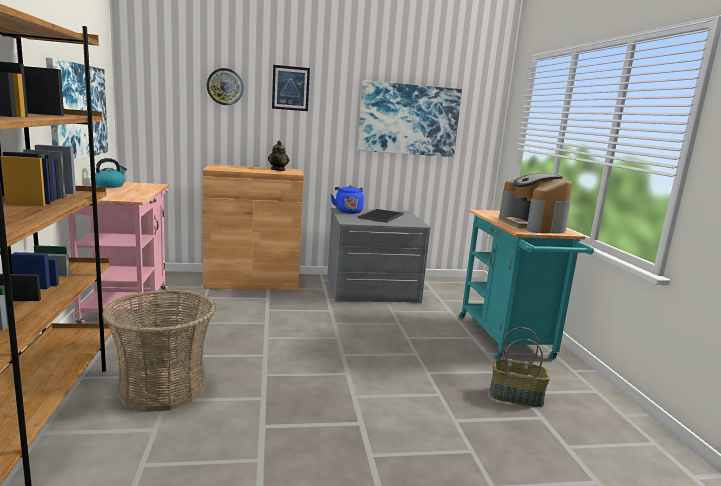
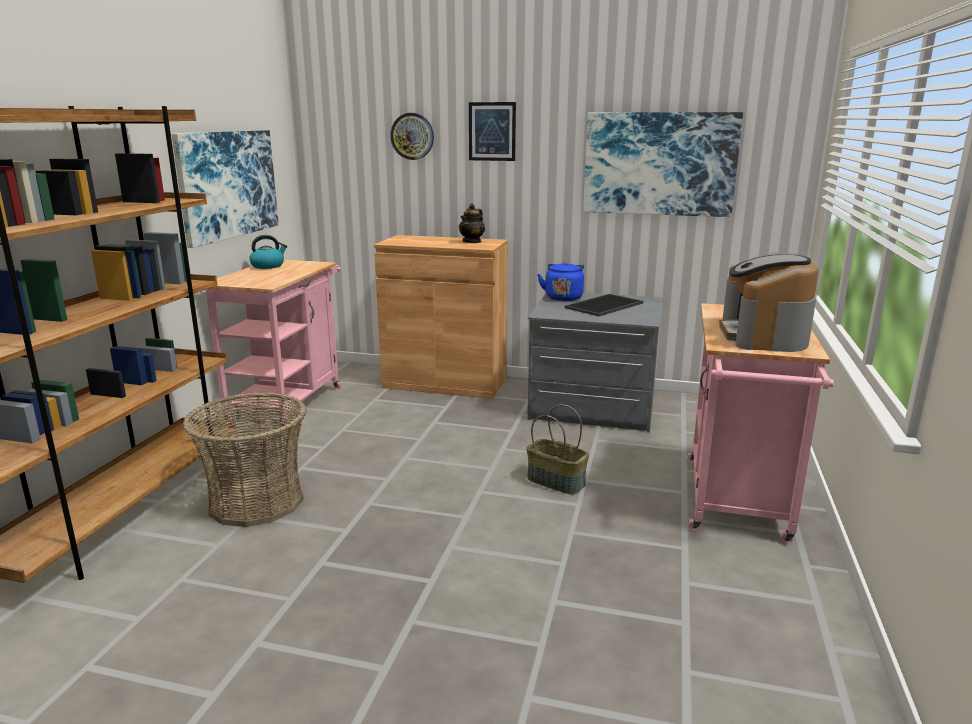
camera: 25 degrees right, 5 degrees up
(508, 340) = (736, 504): turquoise cart -> pink cart
(516, 396) = (673, 586): basket -> basket (557, 481)

